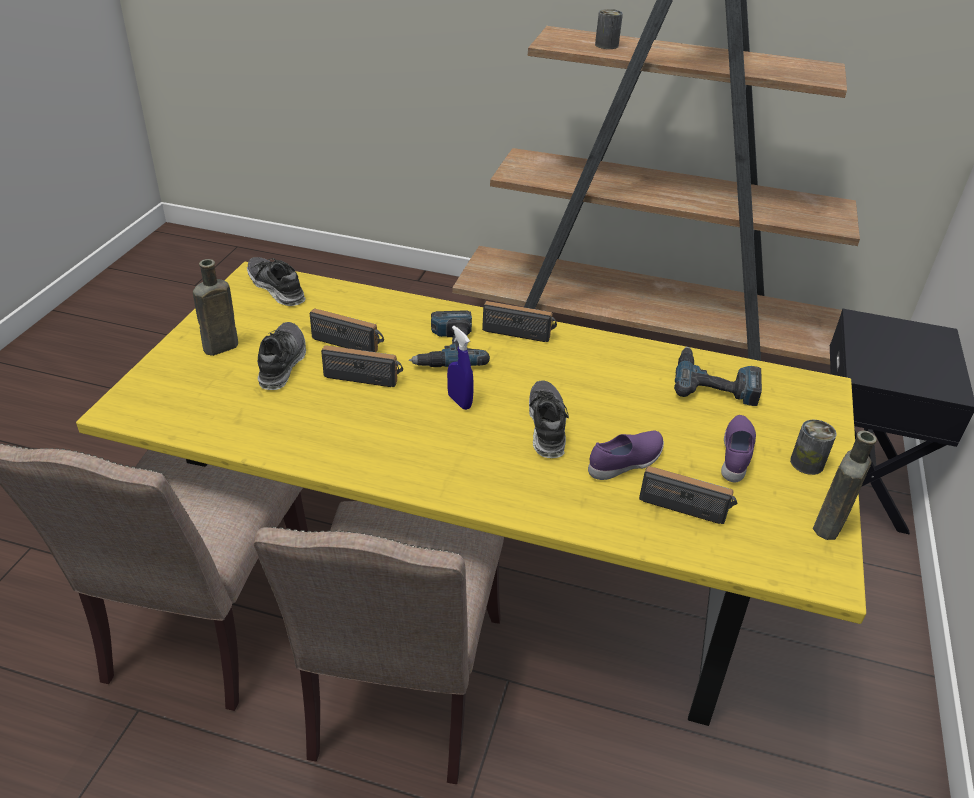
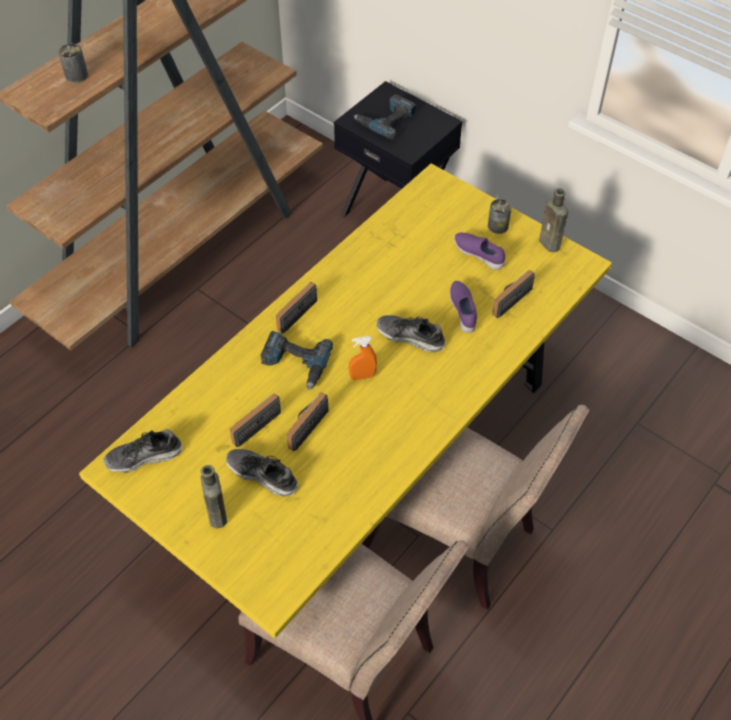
camera: 65 degrees left, 15 degrees up
(459, 401) = (362, 376): blue spray bottle -> orange spray bottle
(715, 383) = (406, 231): power drill -> power drill (386, 120)

